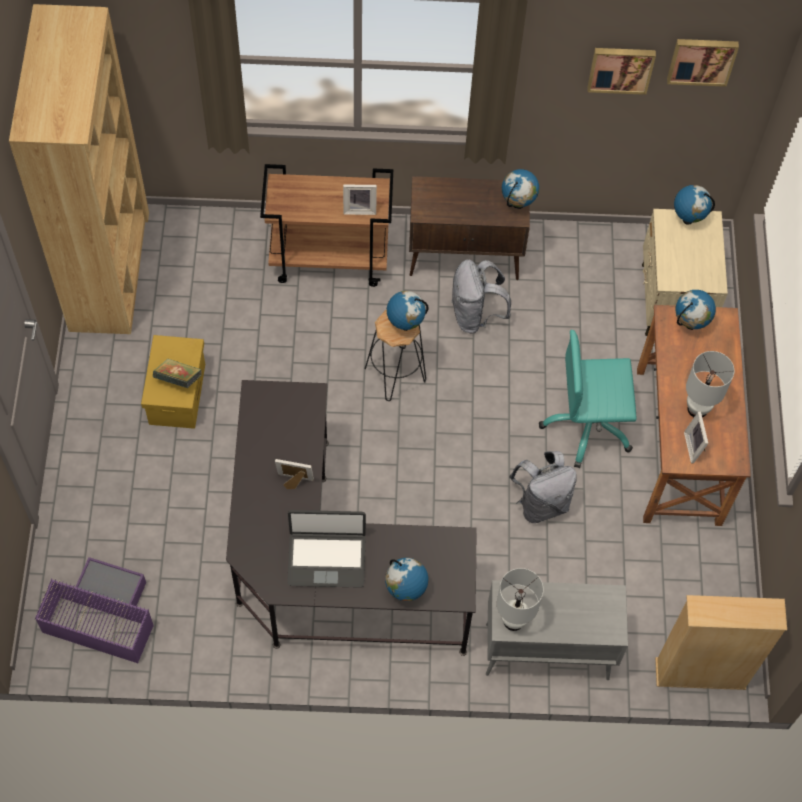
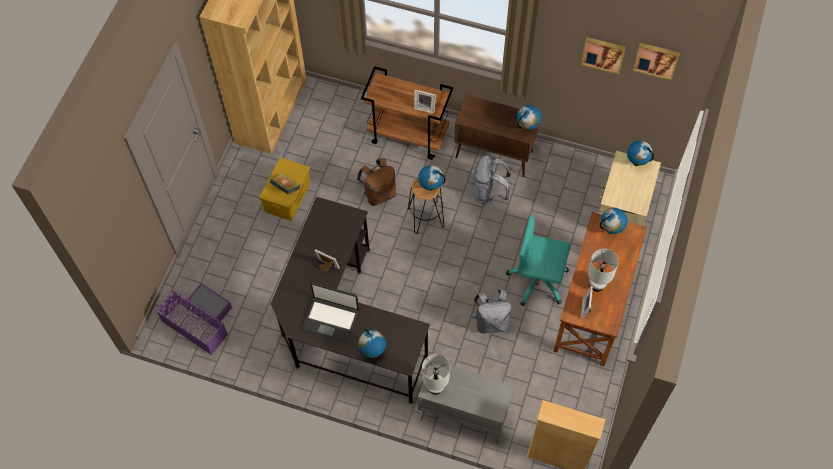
camera: 20 degrees right, 0 degrees up
(314, 355) = (379, 194): none -> brown backpack

